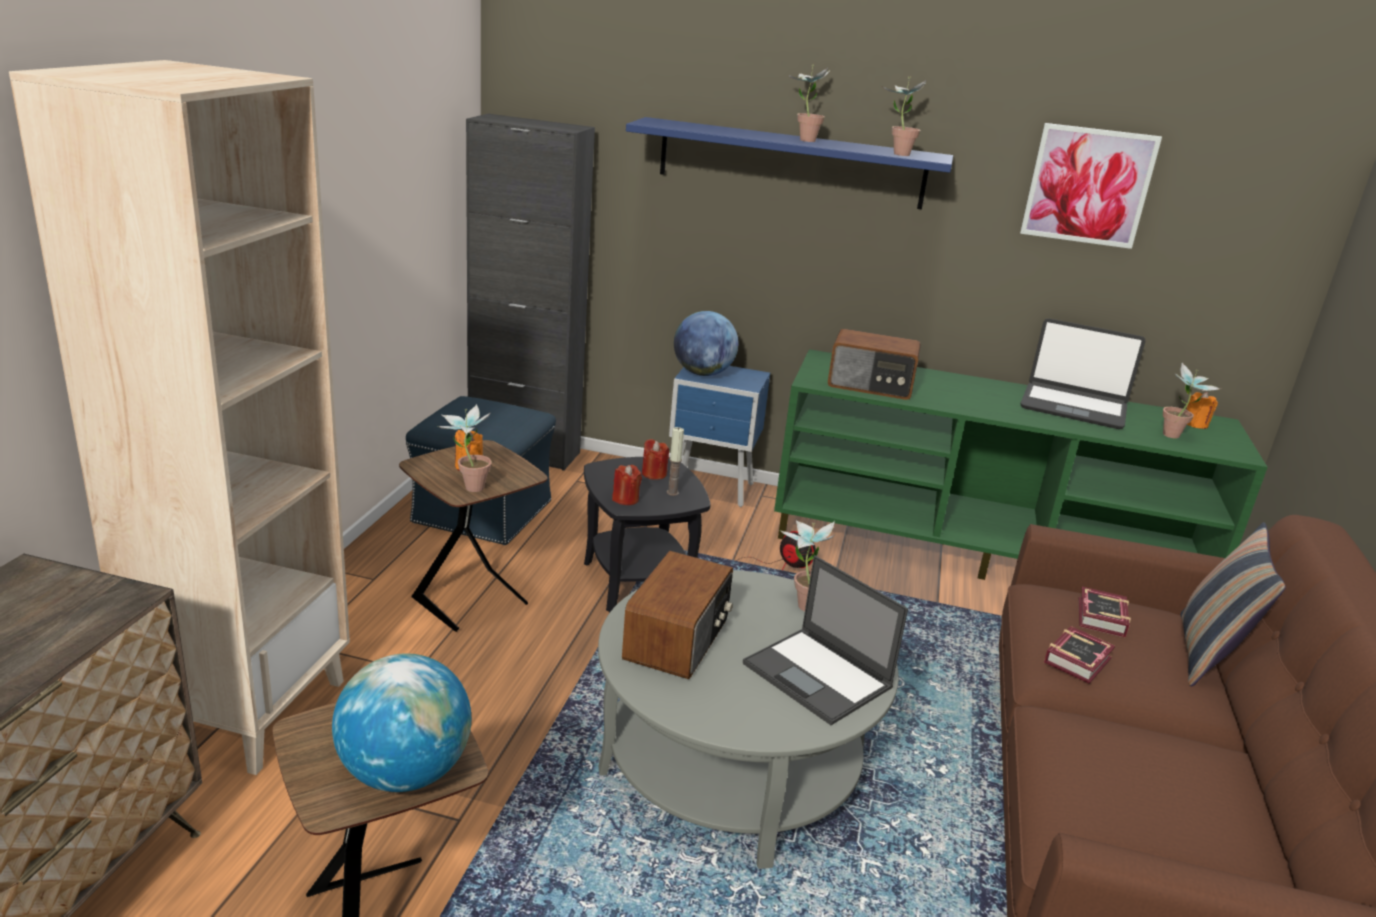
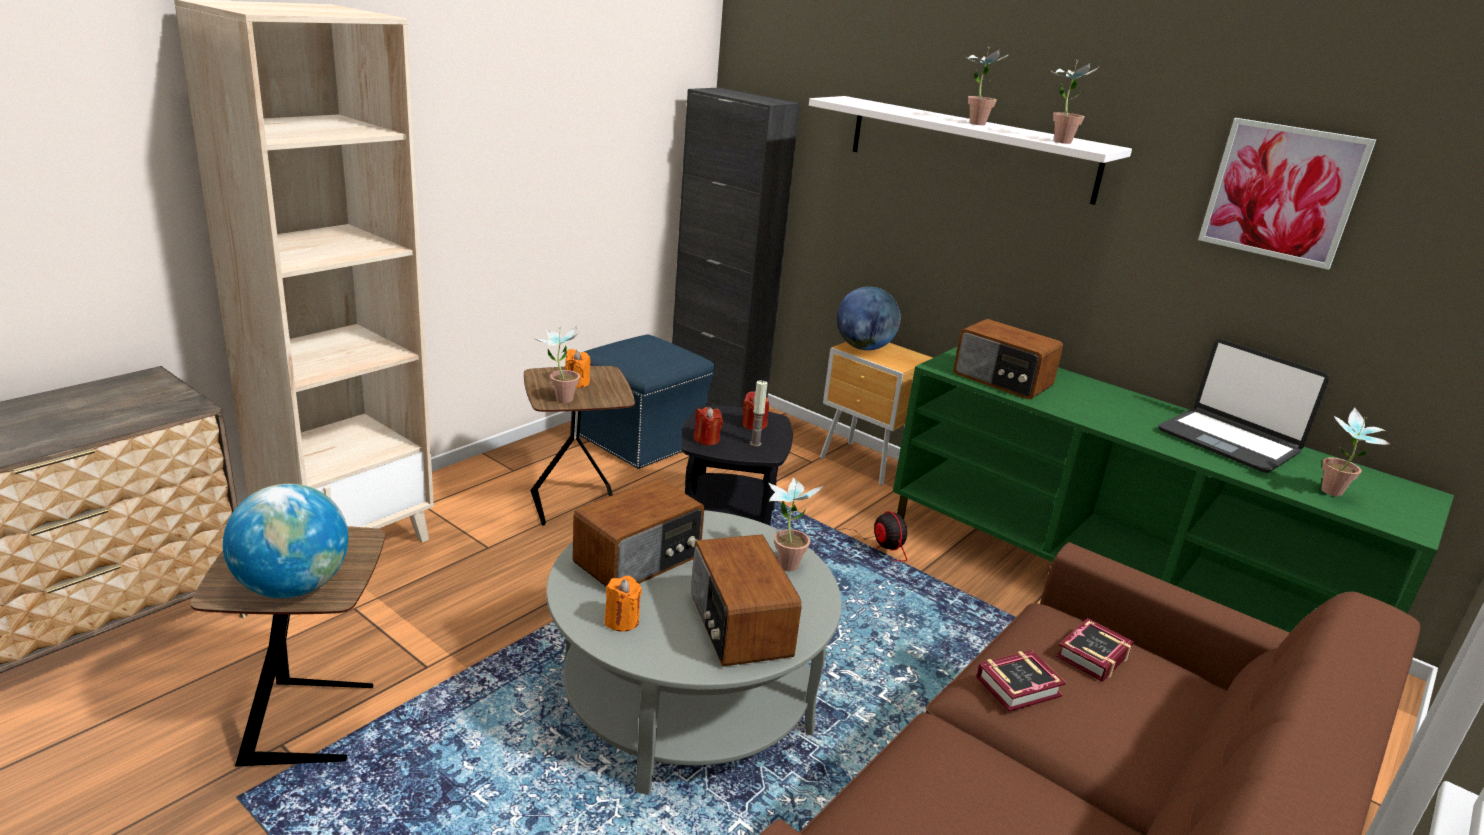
camera: 25 degrees right, 0 degrees up
(712, 490) = (865, 465): blue nightstand -> brown nightstand
(791, 163) = (970, 148): blue shelf -> white shelf
(818, 676) = (738, 625): laptop -> radio
(1195, 424) = (1381, 488): orange candle -> orange candle (621, 621)
(1207, 654) = (1197, 729): pillow -> none

